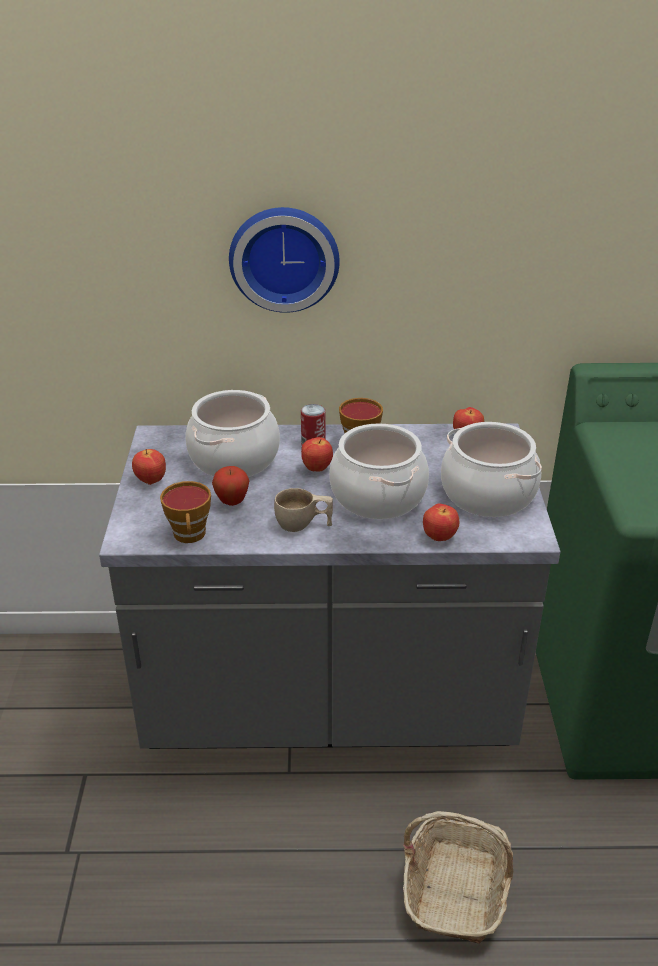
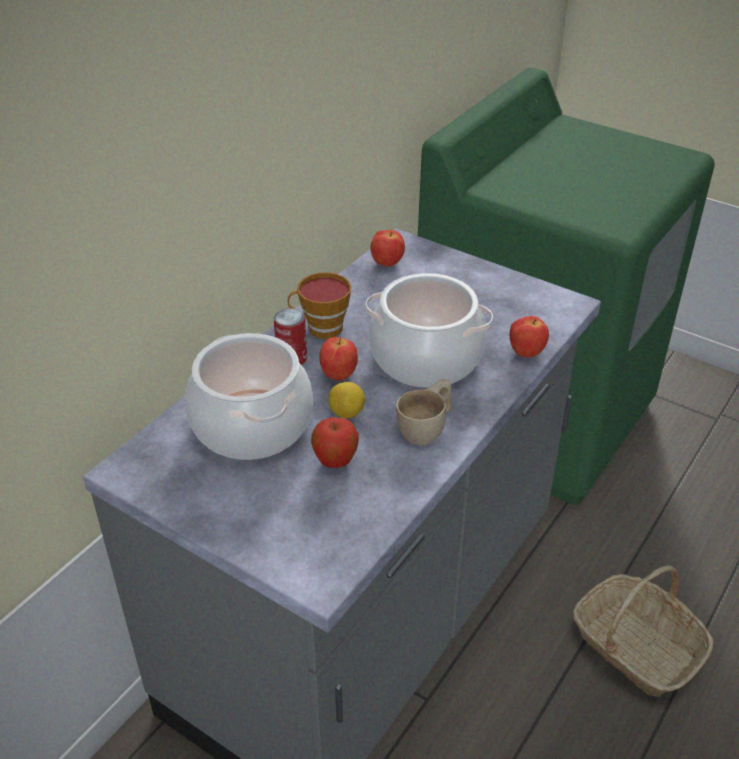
camera: 55 degrees left, 5 degrees up
(150, 481) = (222, 511): apple -> none
(190, 536) = (366, 522): cup -> none
(283, 487) = (346, 413): none -> lemon
(284, 257) = (194, 149): wall clock -> none
(488, 494) = (487, 295): cooking pot -> none

